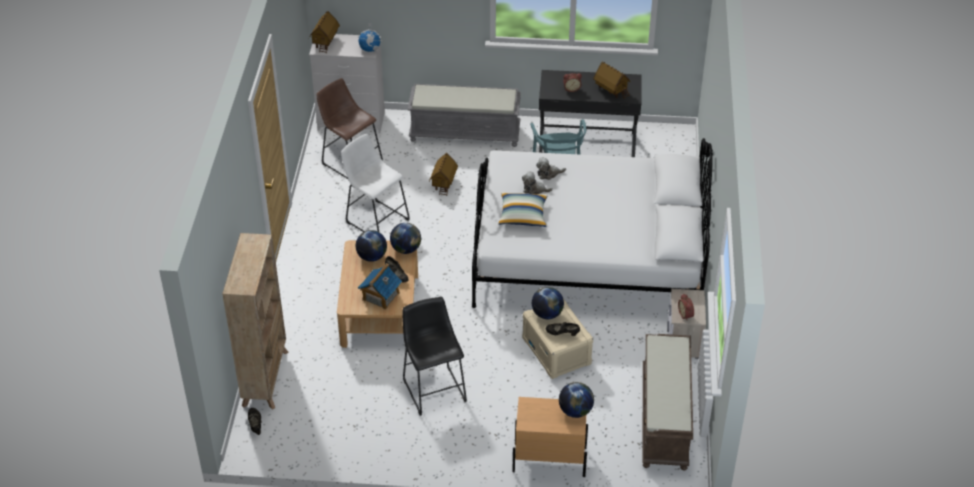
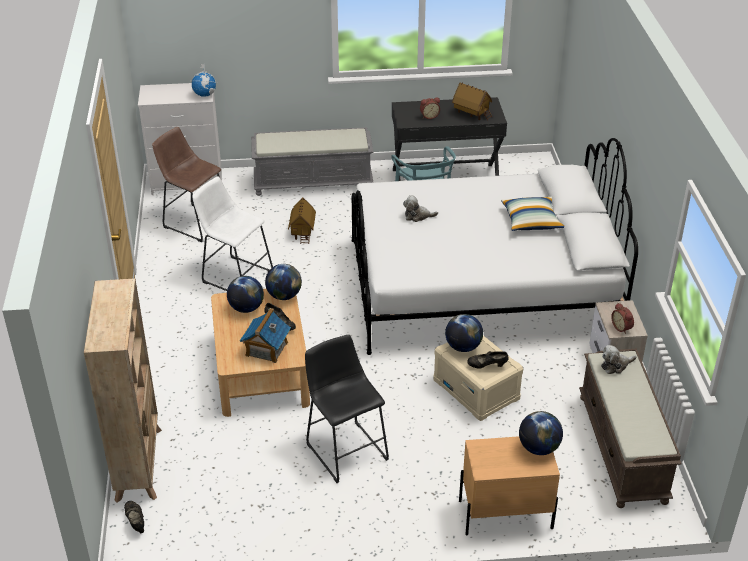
camera: 10 degrees left, 5 degrees down
(325, 42) = (153, 92): toy house -> none
(523, 216) = (413, 243): pillow -> pillow (531, 221)
(548, 174) = (428, 199): plush toy -> plush toy (615, 365)

